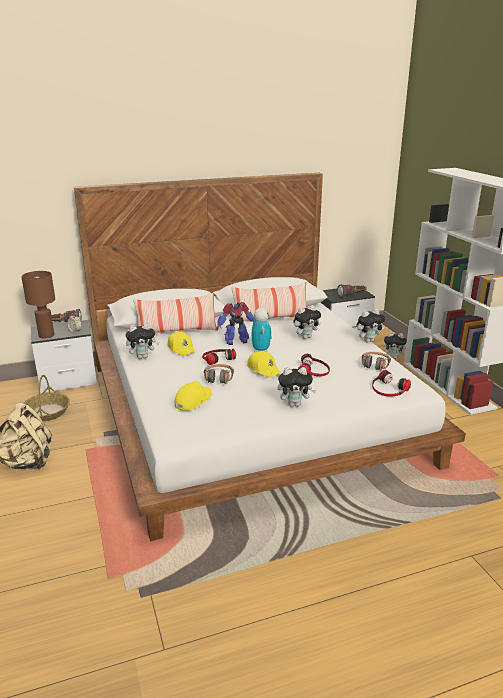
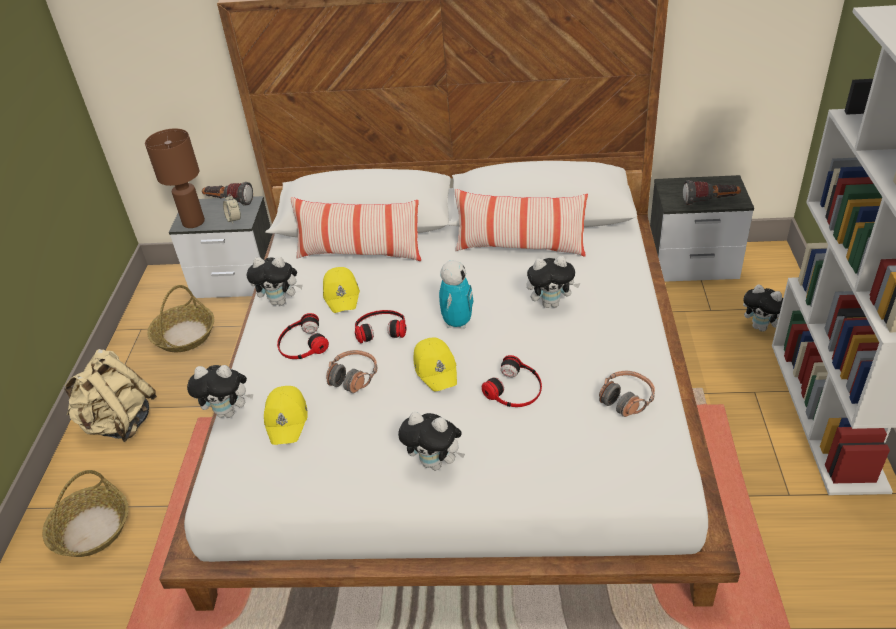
camera: 25 degrees right, 15 degrees up
(42, 519) = (91, 529): none -> basket
(192, 400) = (287, 419): yellow cap -> yellow cap turned 120 degrees clockwise
(236, 341) = (433, 292): toy robot -> none
(368, 340) = (657, 332): plush toy -> plush toy (229, 412)
(388, 389) = (612, 465): headphones -> headphones (302, 344)

